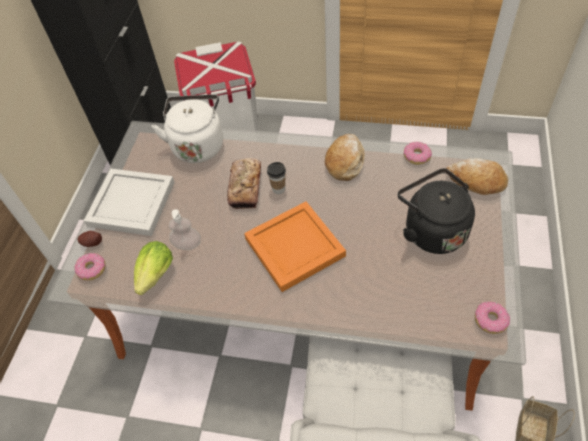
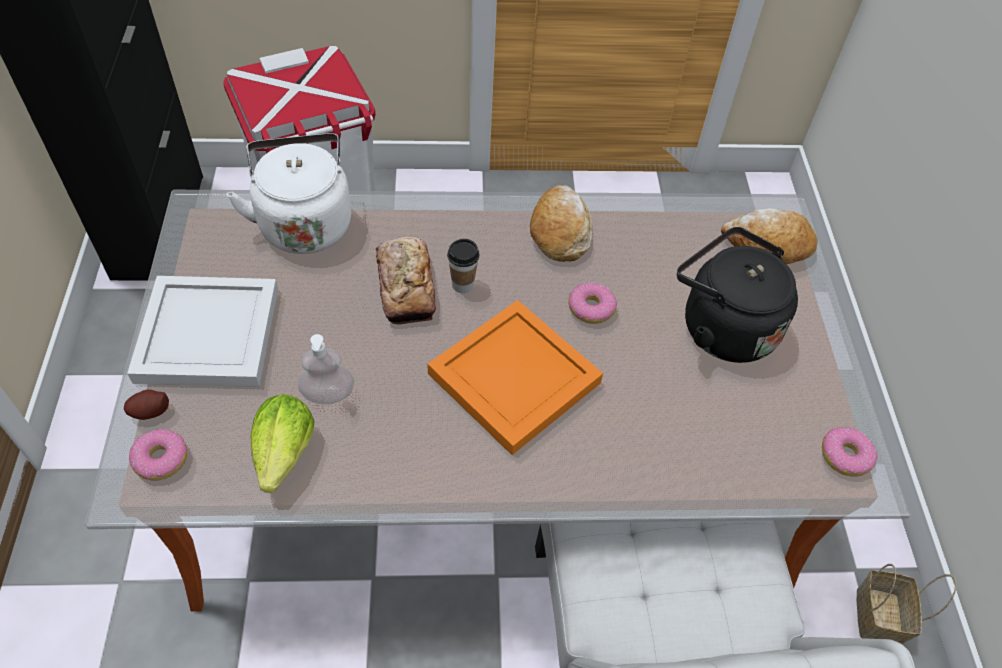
camera: 20 degrees left, 0 degrees up
(416, 156) = (669, 214): donut -> donut (590, 308)

